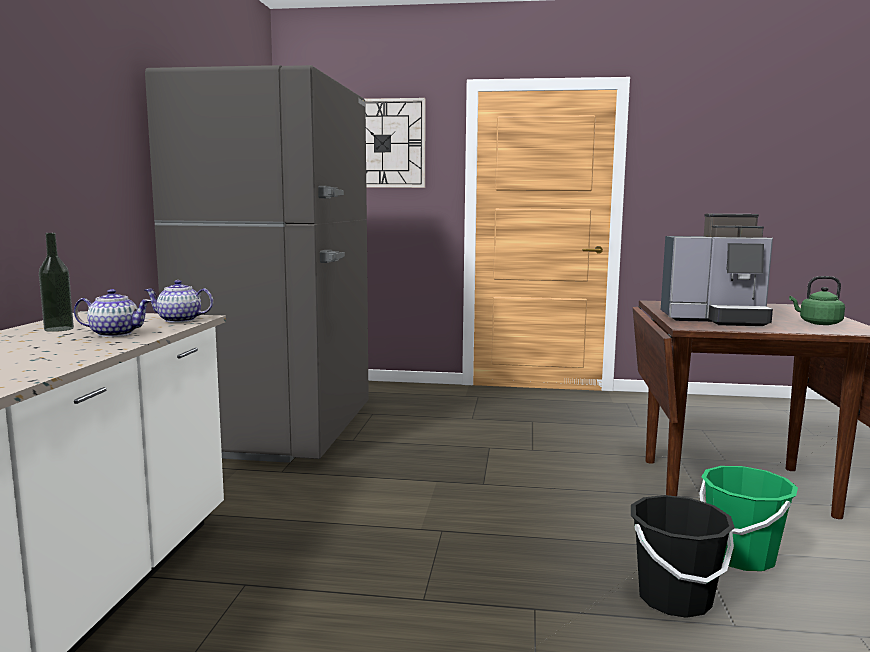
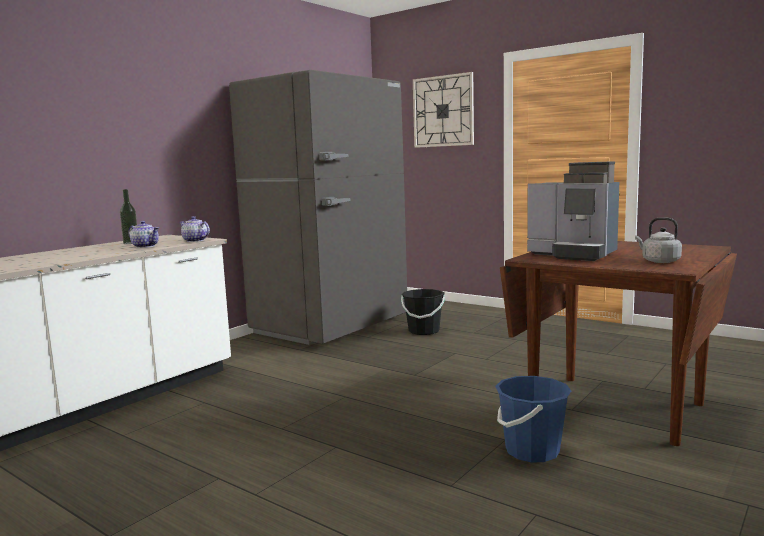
camera: 30 degrees right, 0 degrees up
(674, 599) = (434, 462): black bucket -> black bucket (424, 331)
(741, 556) = (532, 451): green bucket -> blue bucket
(818, 323) = (658, 261): green kettle -> grey kettle

